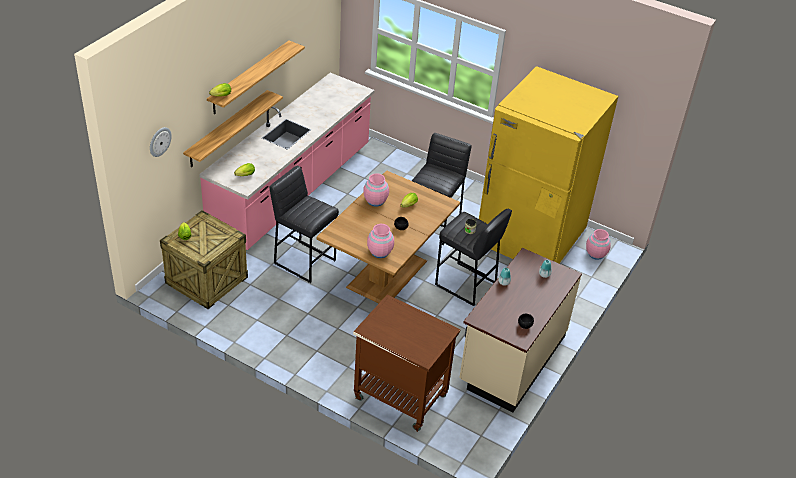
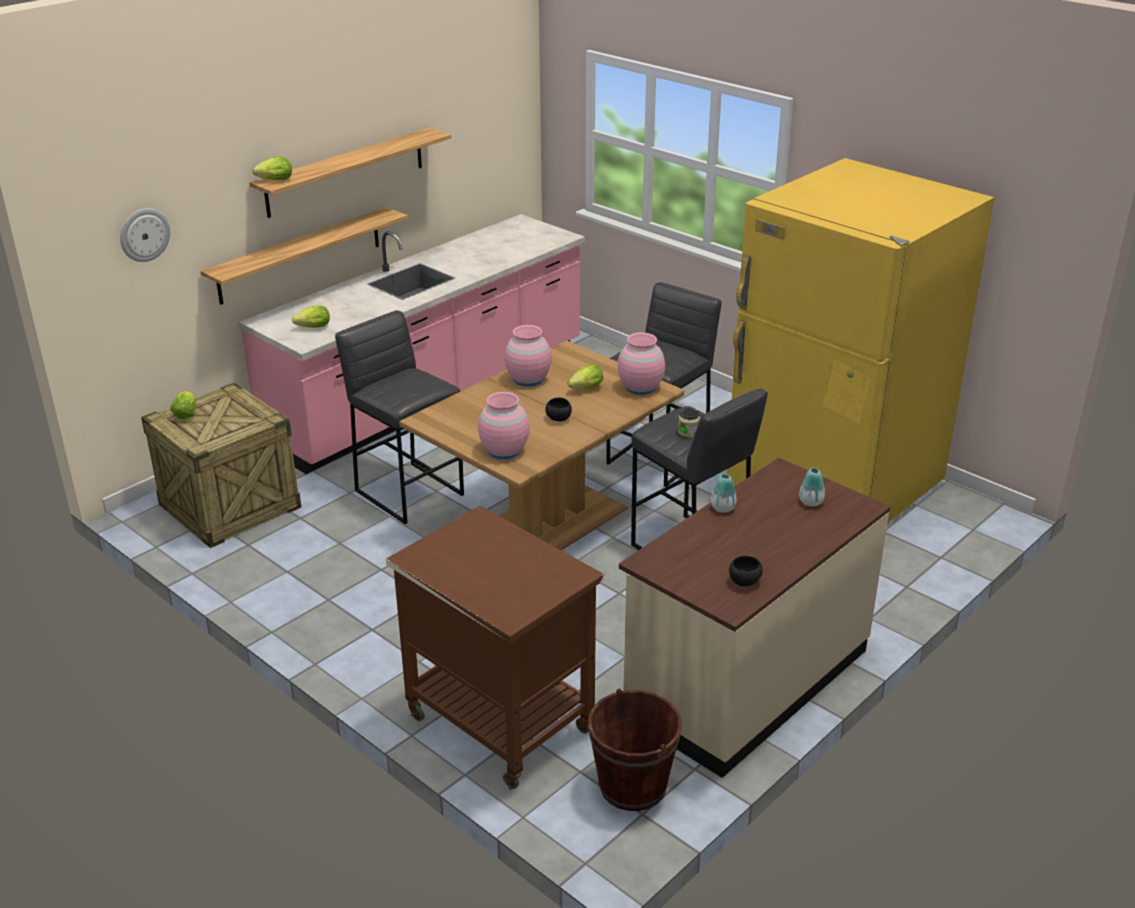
camera: 15 degrees right, 10 degrees down
(472, 422) = (632, 786): none -> brown bucket
(595, 254) = (955, 522): pink vase -> pink vase (640, 387)

